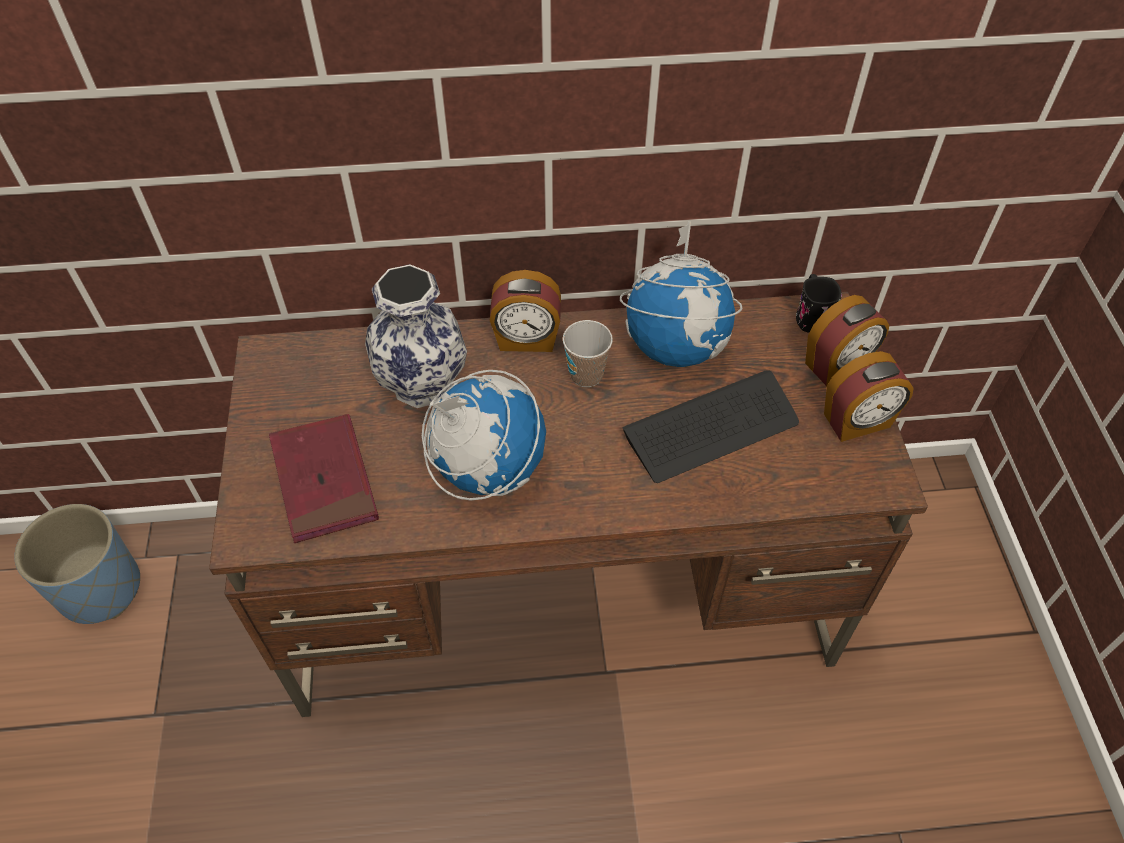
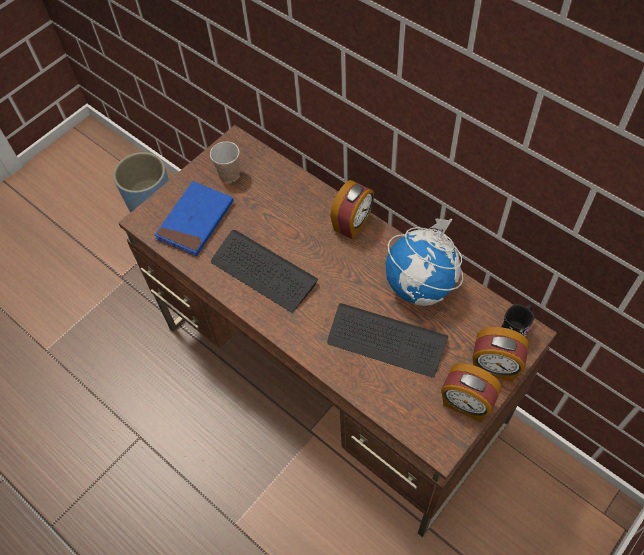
camera: 50 degrees right, 5 degrees up
(324, 481) = (195, 221): red book -> blue book
(424, 383) = (283, 208): vase -> none
(487, 469) = (263, 272): globe -> keyboard
(526, 339) = (353, 223): alarm clock -> alarm clock turned 105 degrees counterclockwise
(586, 375) = (359, 264): cup -> cup (229, 174)

